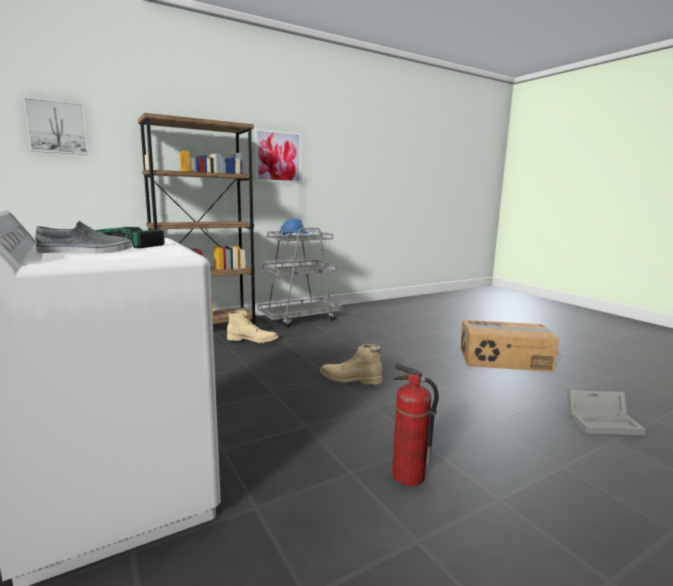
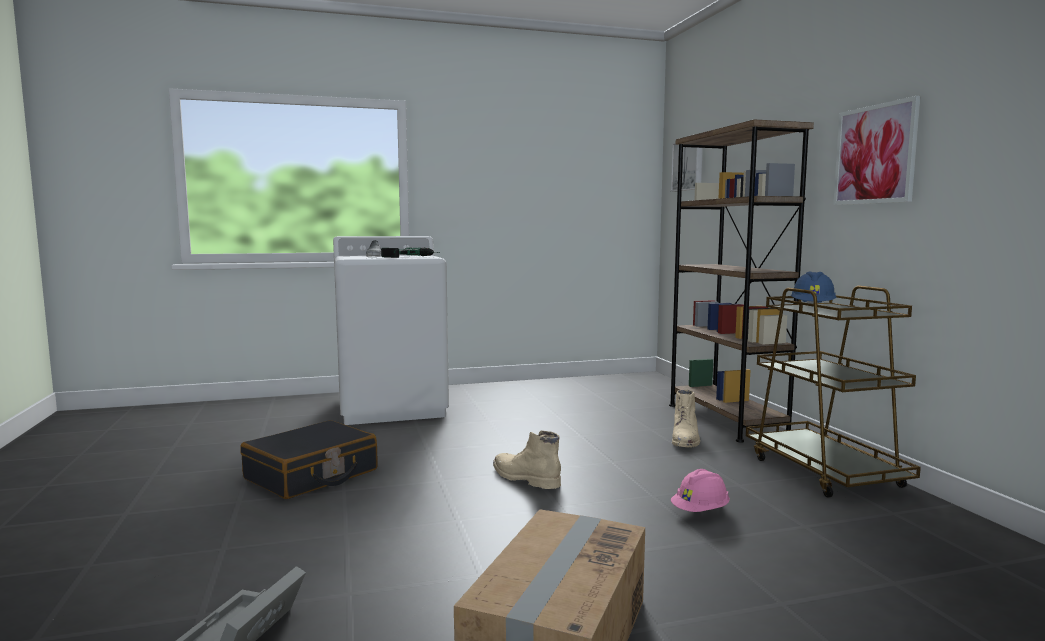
camera: 105 degrees right, 5 degrees down
(299, 318) = (824, 471): grey cart -> brown cart
(349, 379) = (524, 478): beige boot -> beige boot turned 75 degrees counterclockwise
(367, 339) = (700, 511): none -> pink hard hat
(407, 476) = (312, 475): fire extinguisher -> black suitcase

